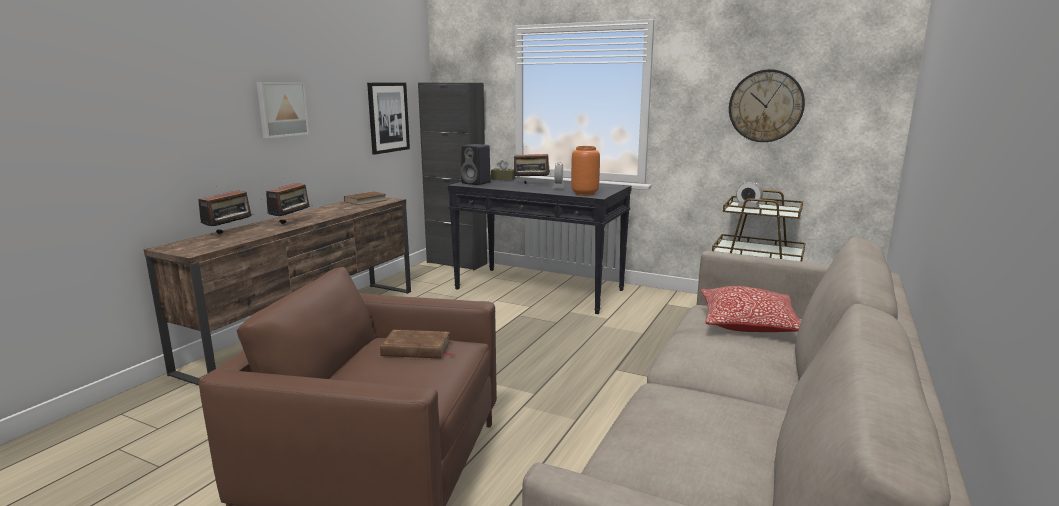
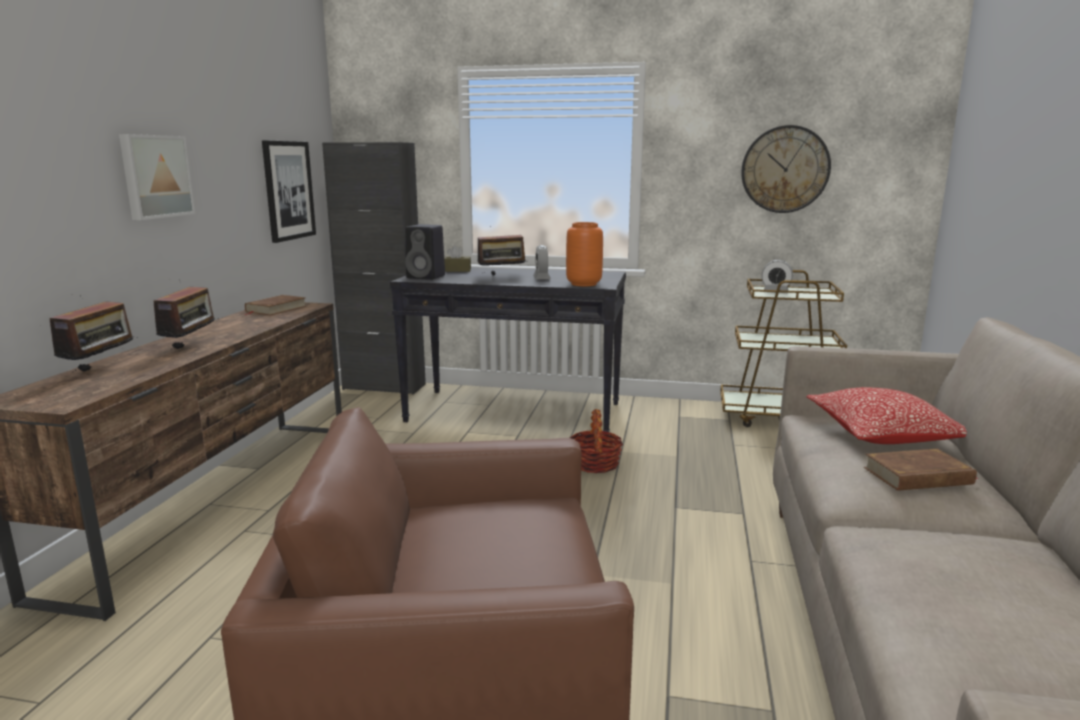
camera: 15 degrees left, 0 degrees up
(416, 349) = (498, 519): brown book -> brown book (918, 476)
(575, 332) = (595, 464): none -> basket

